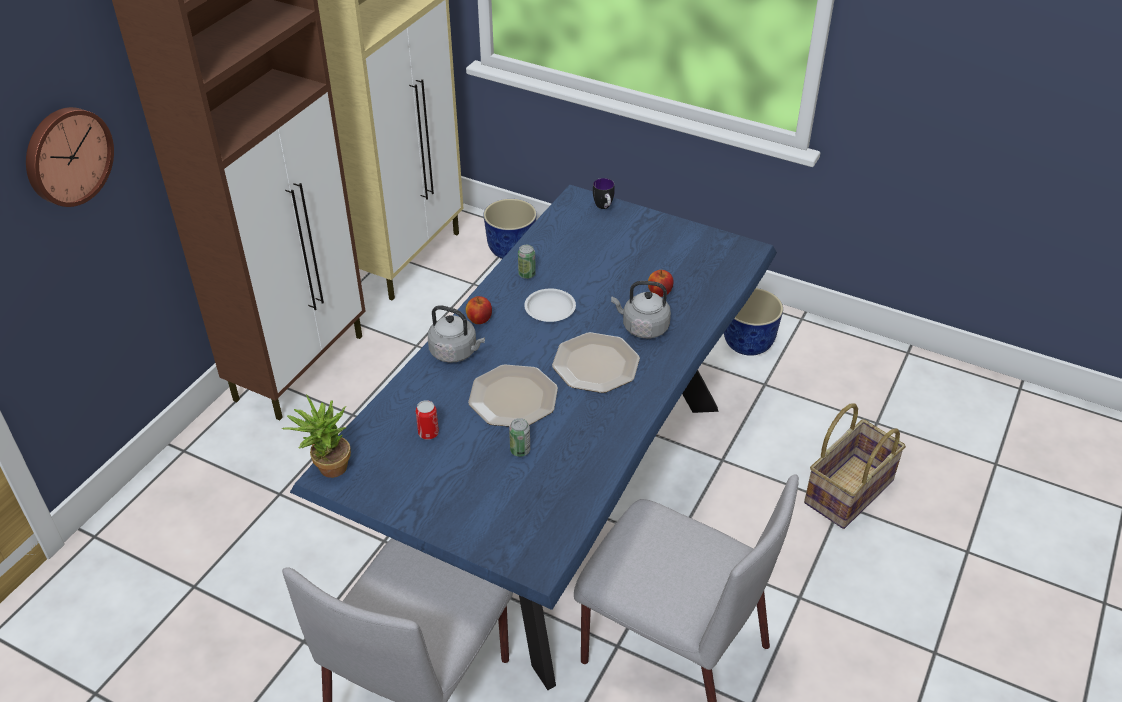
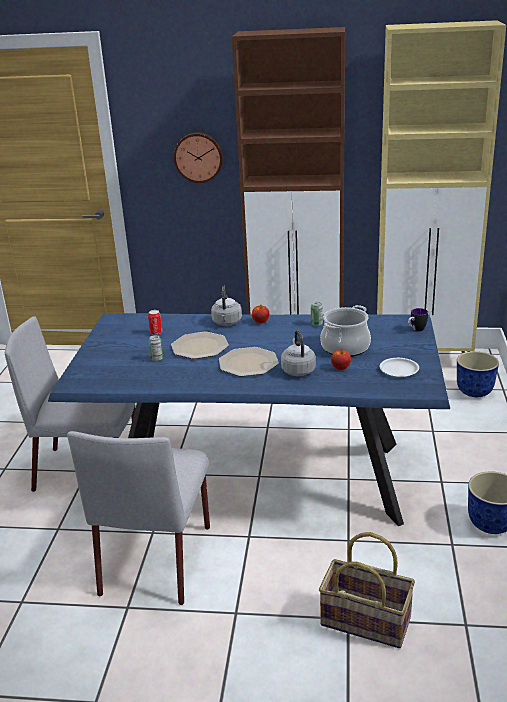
camera: 70 degrees right, 15 degrees down
(327, 468) = (116, 316): potted plant -> none
(549, 308) = (290, 338): white plate -> white plate (399, 370)
(609, 273) = (345, 347): none -> cooking pot

